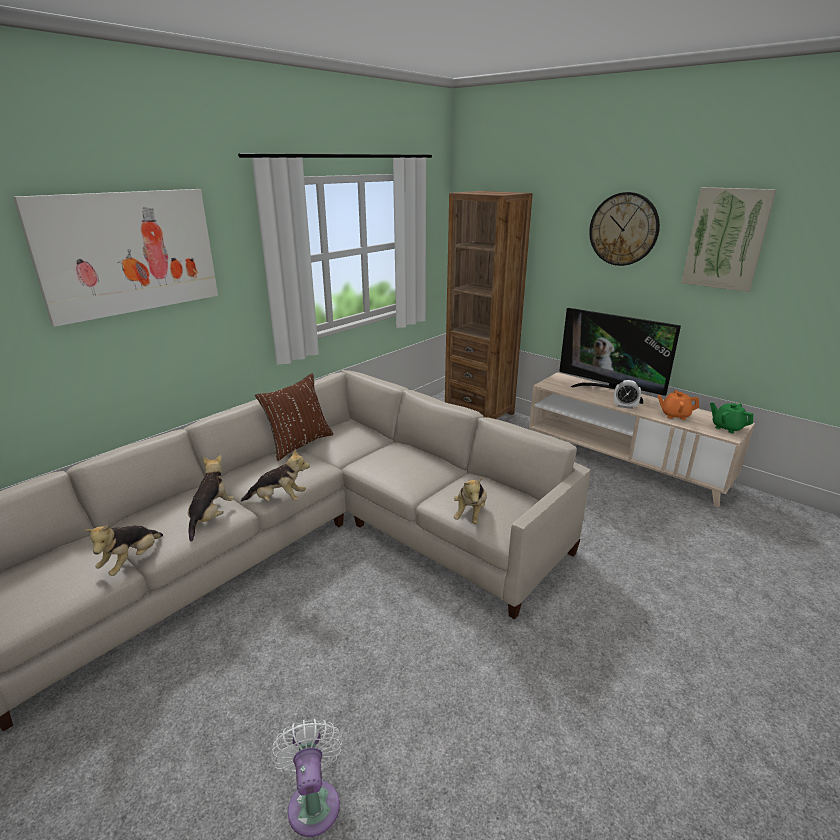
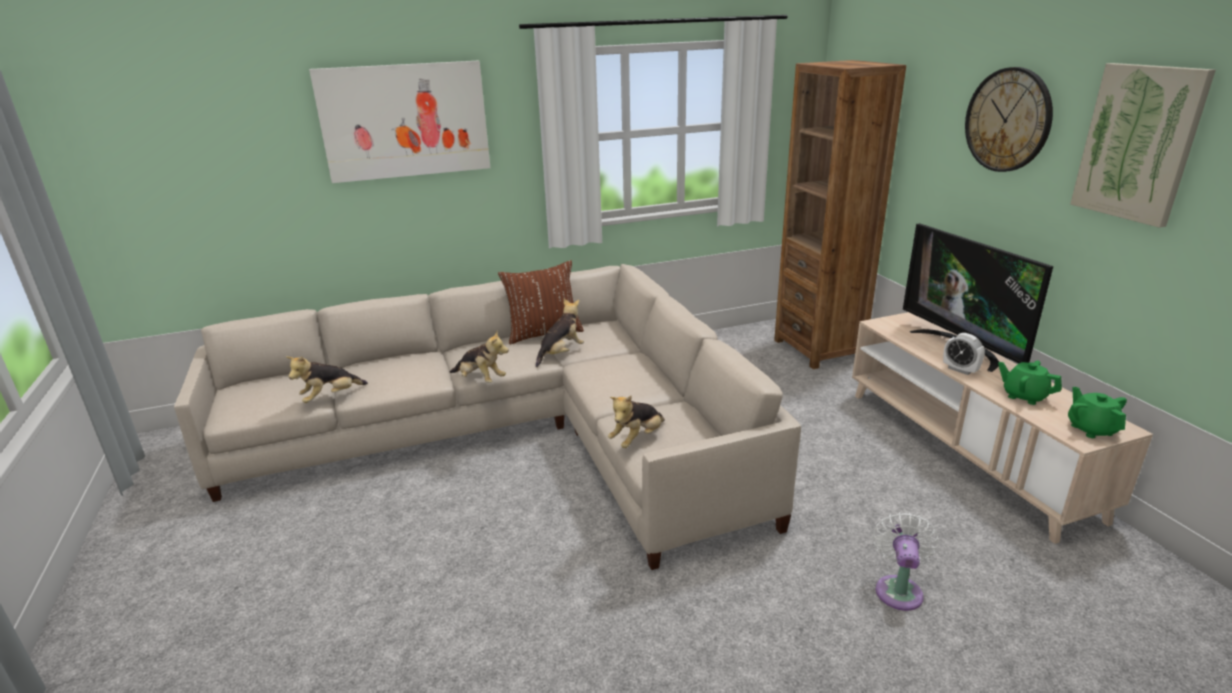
camera: 30 degrees right, 0 degrees up
(211, 517) = (414, 379): plush toy -> plush toy (561, 353)
(313, 801) = (355, 637): white fan -> white fan (898, 589)
(674, 415) = (1024, 396): orange teapot -> green teapot

